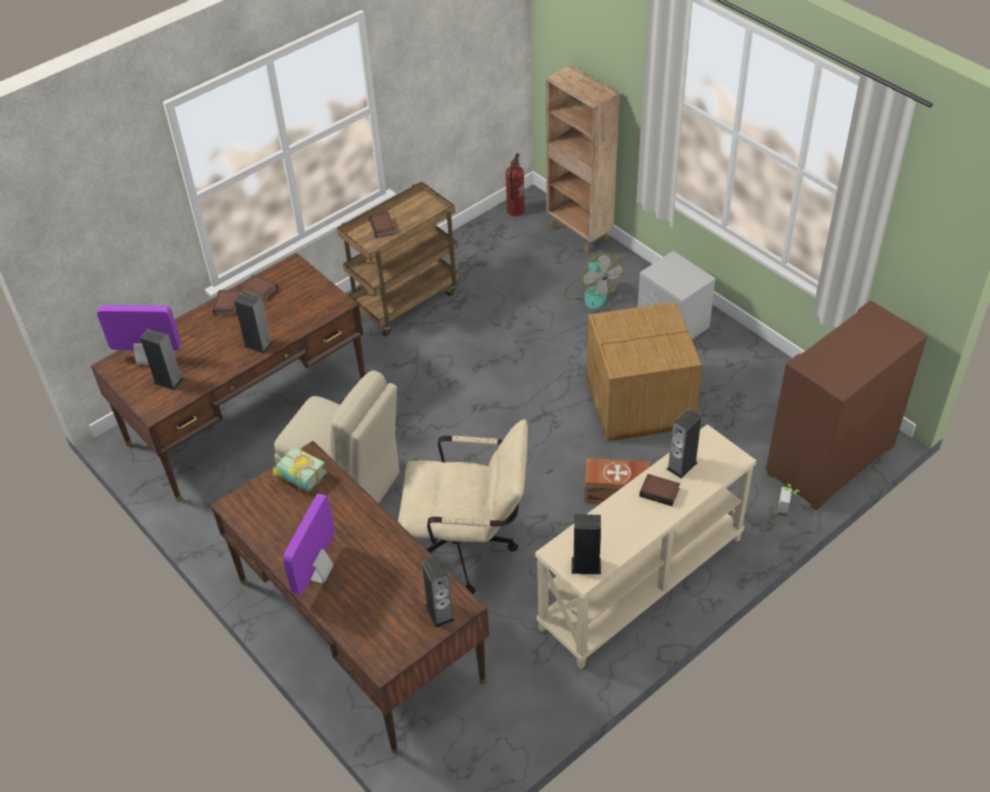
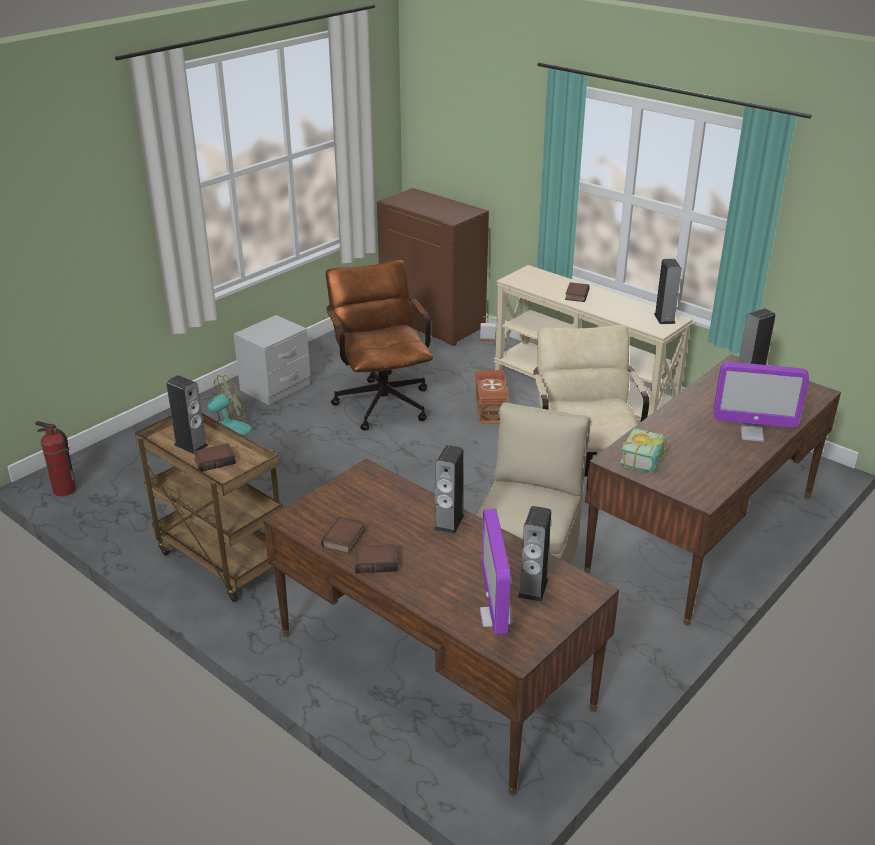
camera: 100 degrees left, 15 degrees down
(579, 234) = (123, 444): brown bookcase -> none
(641, 403) = (381, 400): cardboard box -> brown office chair
(682, 465) = (545, 288): speaker -> speaker (191, 445)

